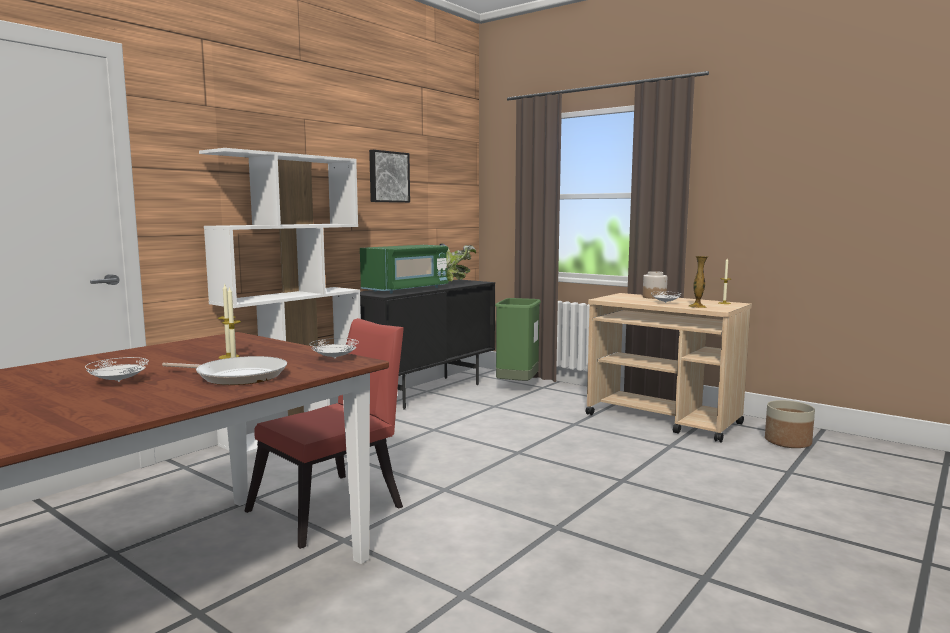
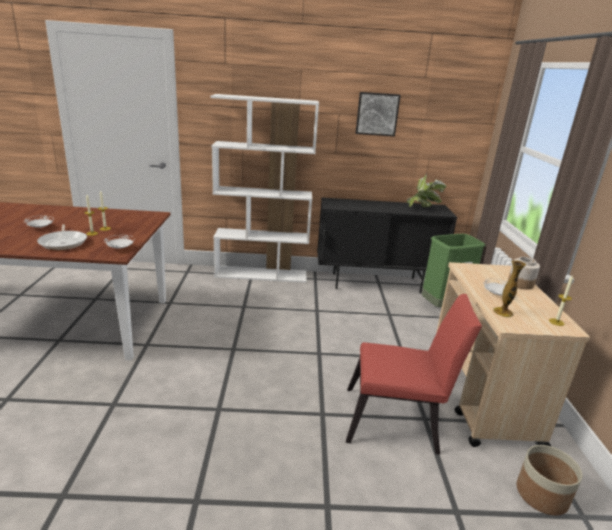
camera: 50 degrees right, 15 degrees up
(334, 507) = (180, 326): red chair -> red chair (397, 421)
(407, 289) = (364, 205): green microwave -> none

